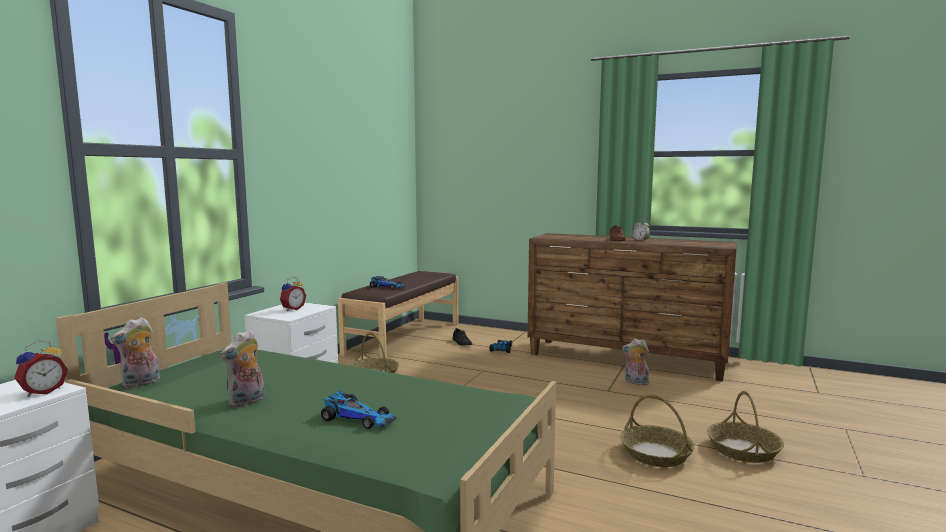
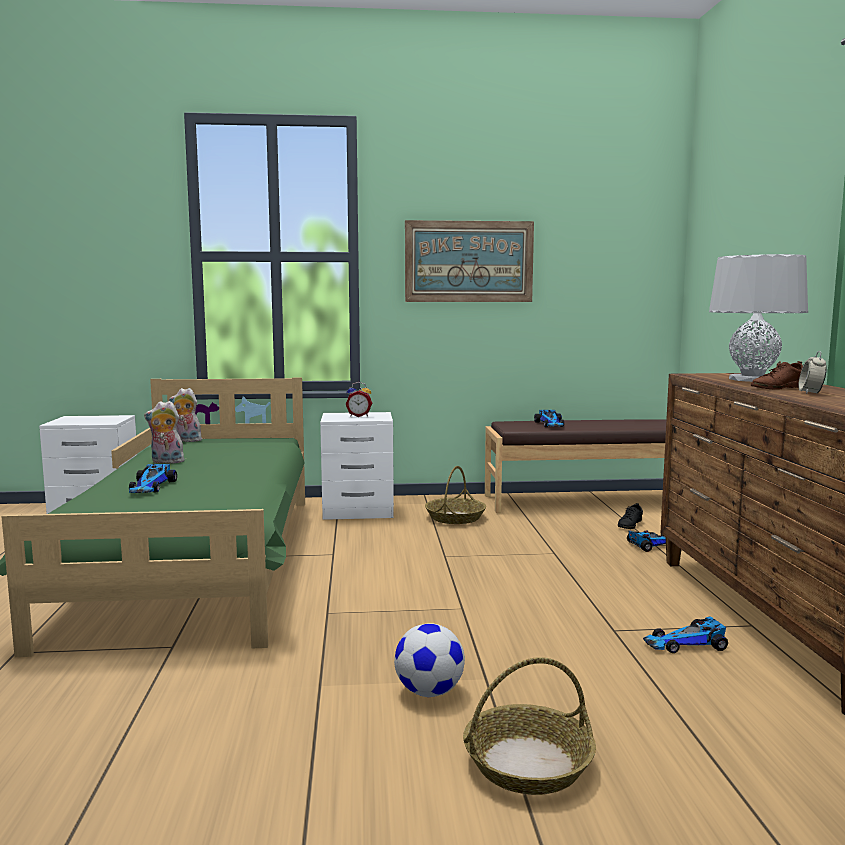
camera: 60 degrees right, 0 degrees up
(42, 392) = (103, 421): alarm clock -> none
(317, 161) = (469, 261): none -> picture
(578, 237) = (752, 379): none -> grey table lamp
(635, 382) = (686, 644): plush toy -> toy car
(655, 454) = (429, 692): basket -> football

